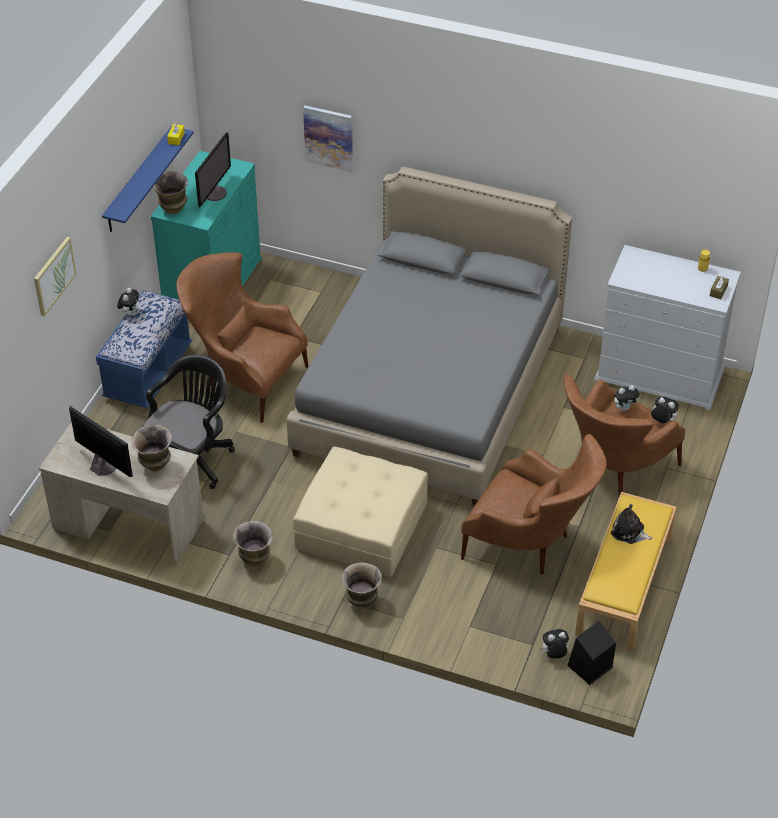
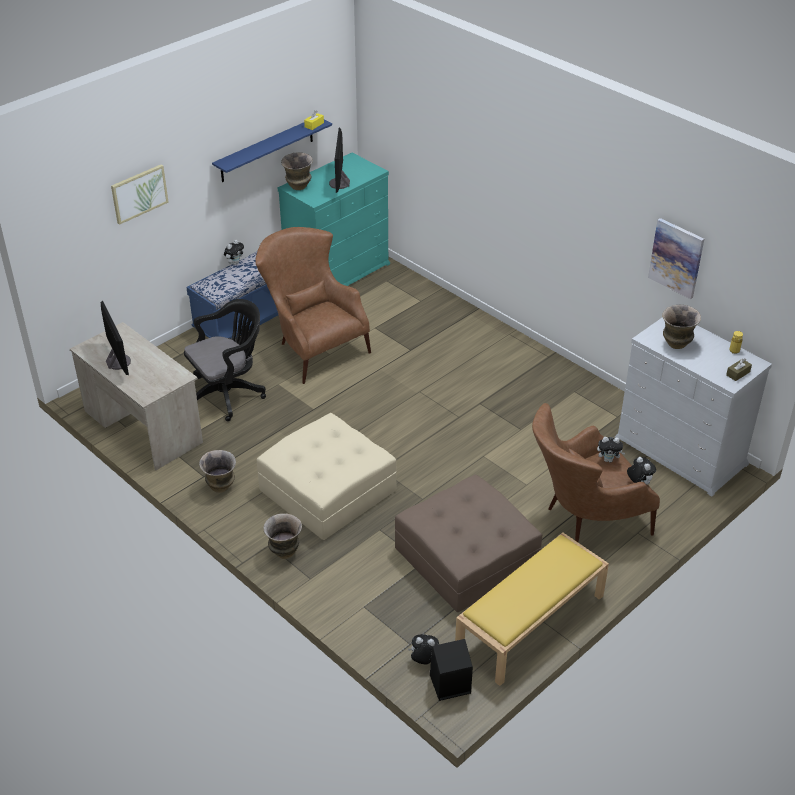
camera: 25 degrees right, 5 degrees down
(155, 465) = (157, 374): vase -> vase (676, 344)
(214, 193) = (340, 184): monitor -> monitor turned 135 degrees clockwise
(329, 138) = (446, 157): picture -> picture (676, 258)
(430, 390) = (461, 401): grey bed -> none
(531, 545) = (465, 557): brown armchair -> brown ottoman
(629, 532) = (544, 569): plush toy -> none

